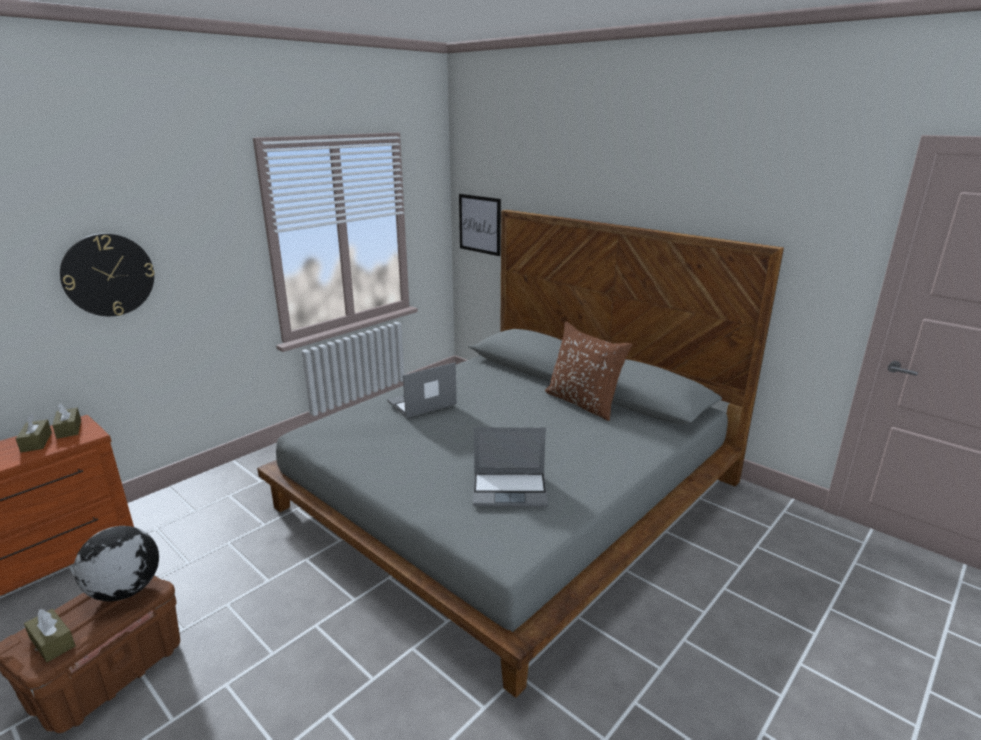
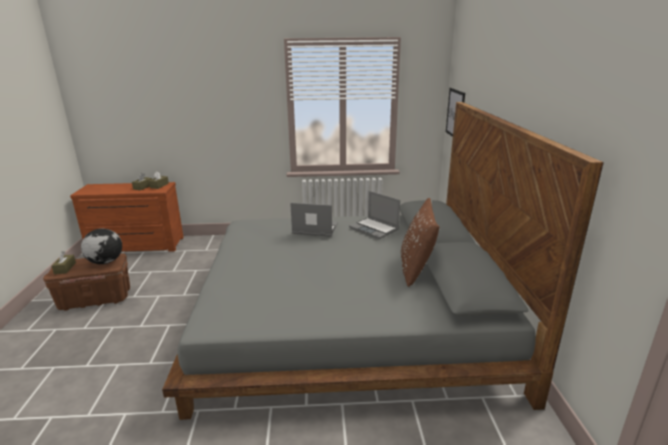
camera: 45 degrees right, 0 degrees up
(108, 275) = (193, 111): wall clock -> none
(510, 490) = (267, 295): laptop -> laptop (374, 229)

